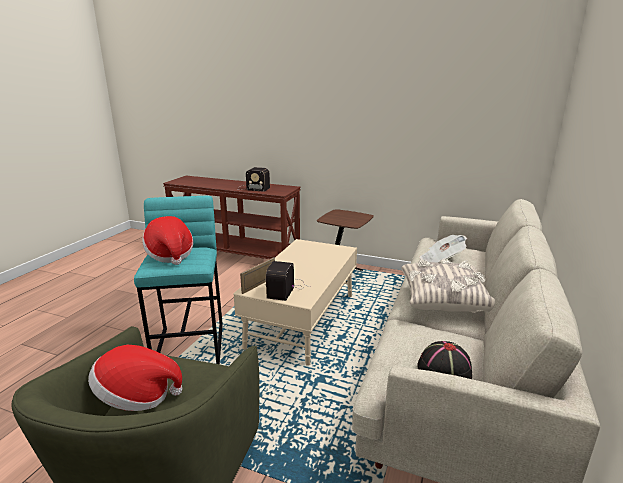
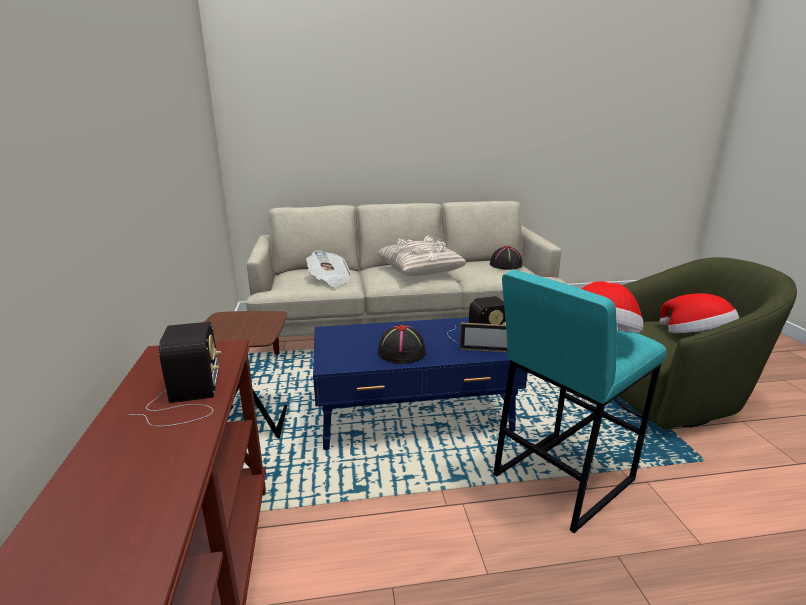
camera: 120 degrees left, 0 degrees up
(293, 260) = (402, 352): none -> black hat
(302, 320) = (415, 413): beige coffee table -> blue coffee table

